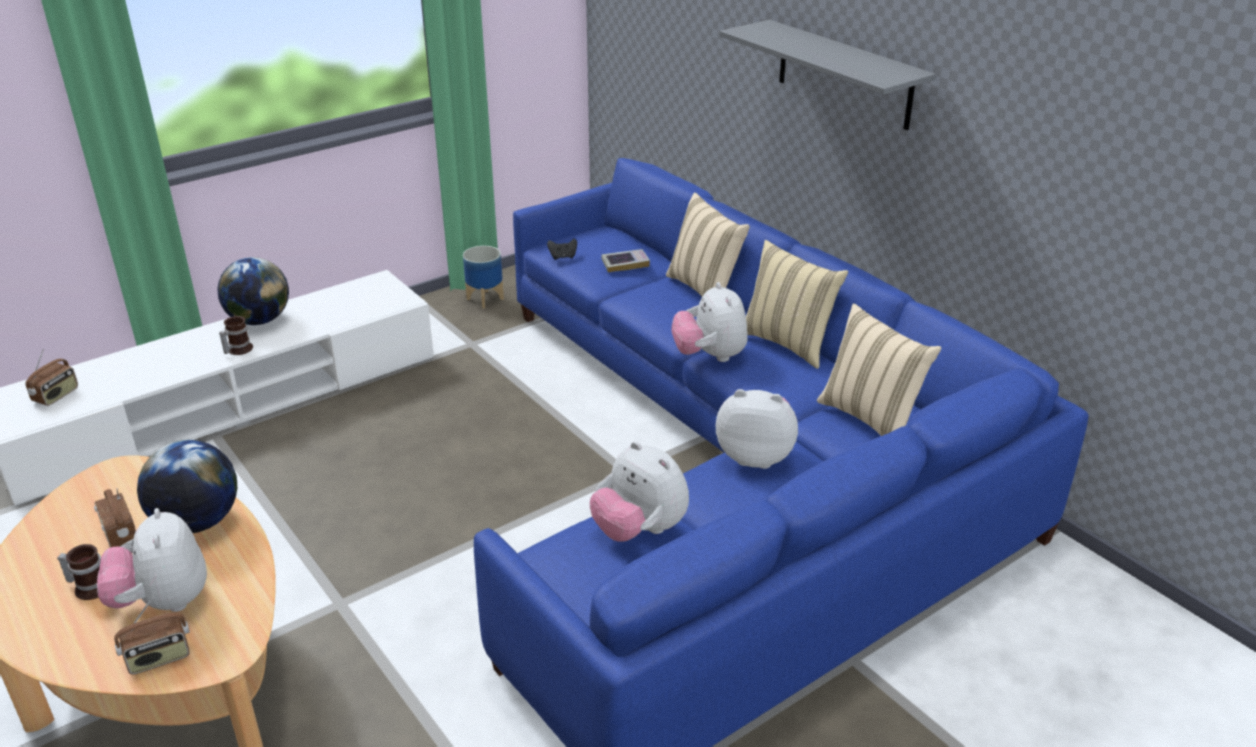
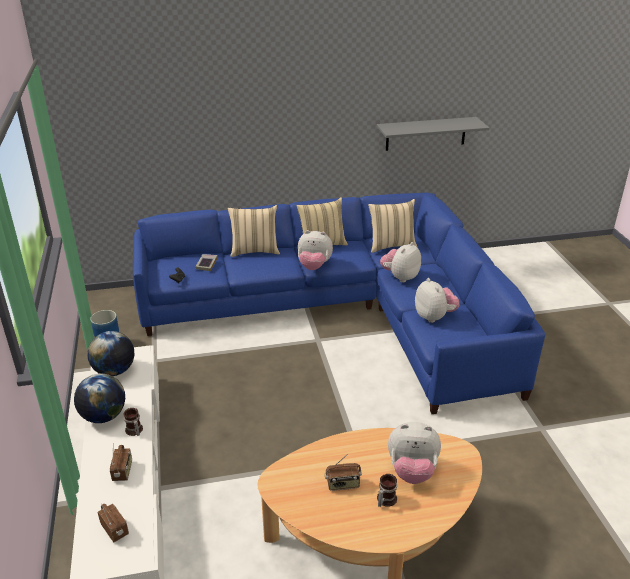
camera: 65 degrees left, 0 degrees up
(159, 658) = (456, 476): radio -> radio (123, 471)
(197, 522) = (349, 452): globe -> globe (114, 371)
(639, 530) = (434, 317): plush toy -> plush toy turned 90 degrees counterclockwise
(844, 75) = (283, 117): grey shelf -> grey shelf (426, 133)

